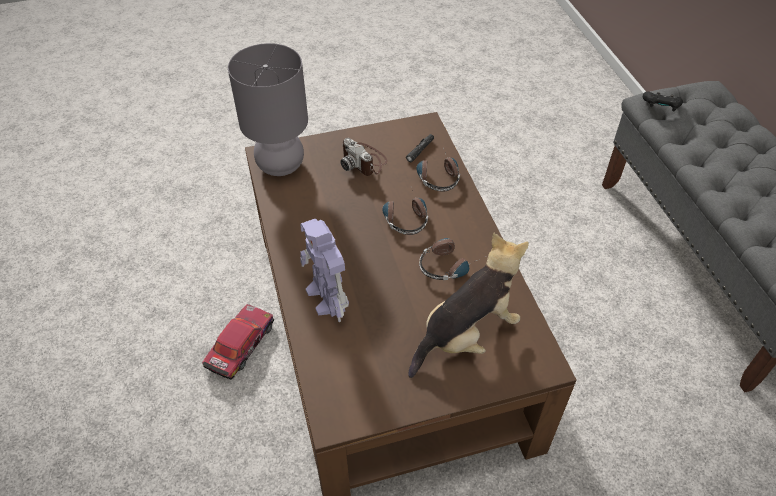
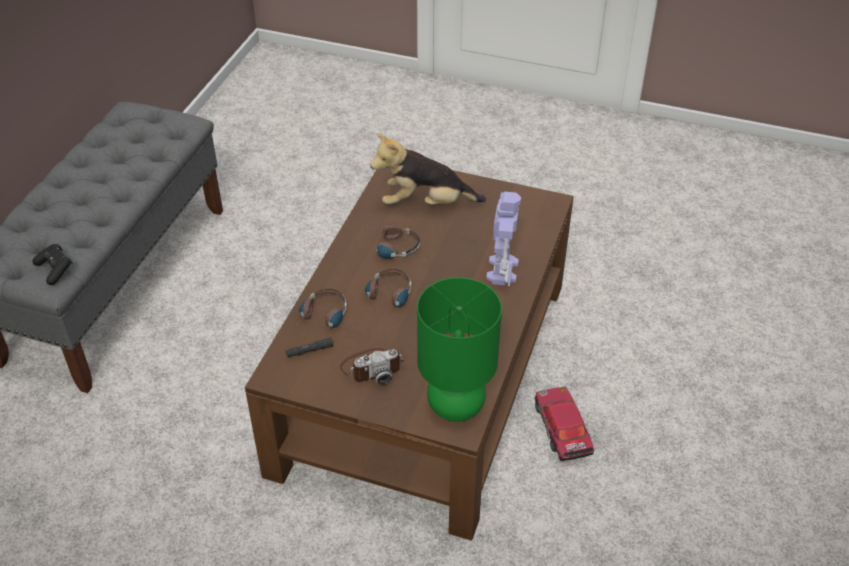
camera: 145 degrees left, 5 degrees down
(240, 346) = (562, 430): toy car -> toy car turned 105 degrees clockwise
(280, 166) = (456, 406): grey table lamp -> green table lamp
(364, 161) = (372, 367): camera -> camera turned 75 degrees clockwise

